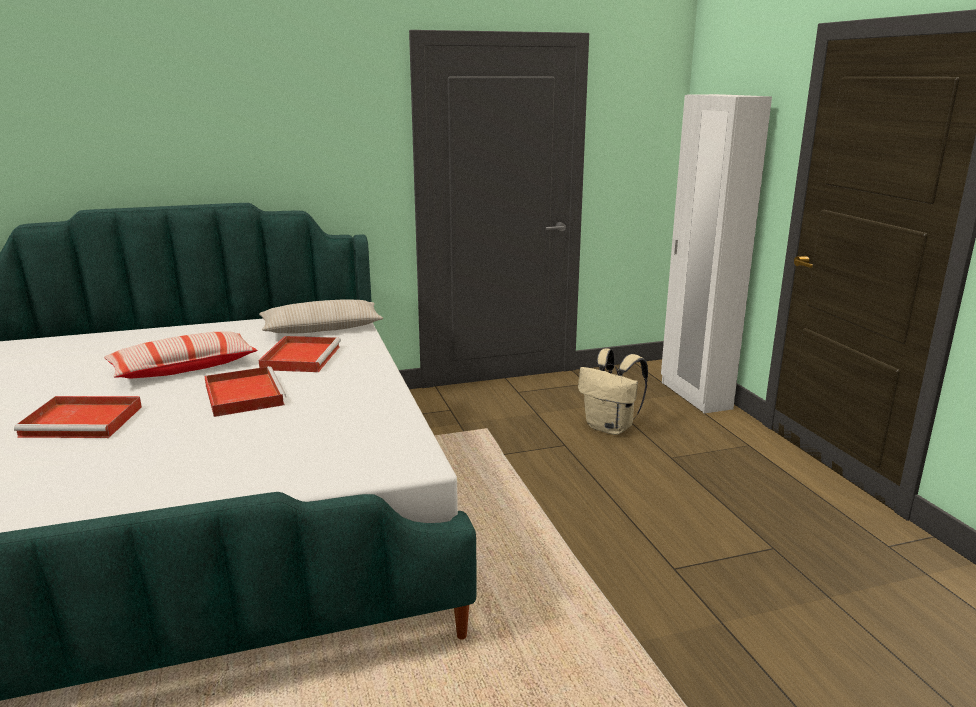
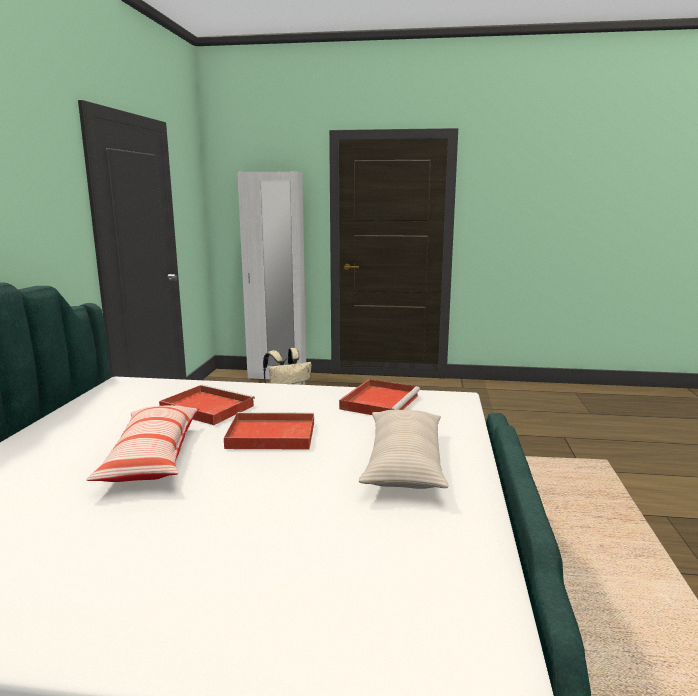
camera: 65 degrees left, 5 degrees down
(84, 421) = (247, 511): red tray -> red tray (380, 401)
(322, 329) = (139, 394): beige pillow -> beige pillow (404, 462)

